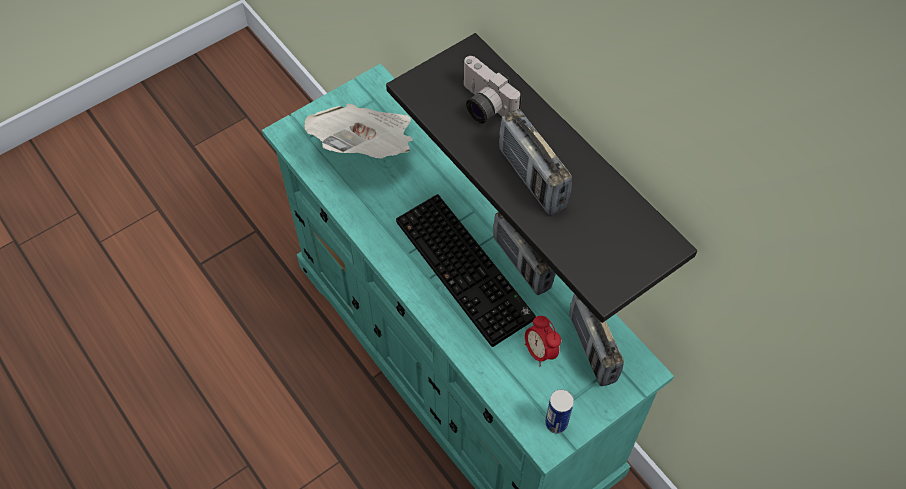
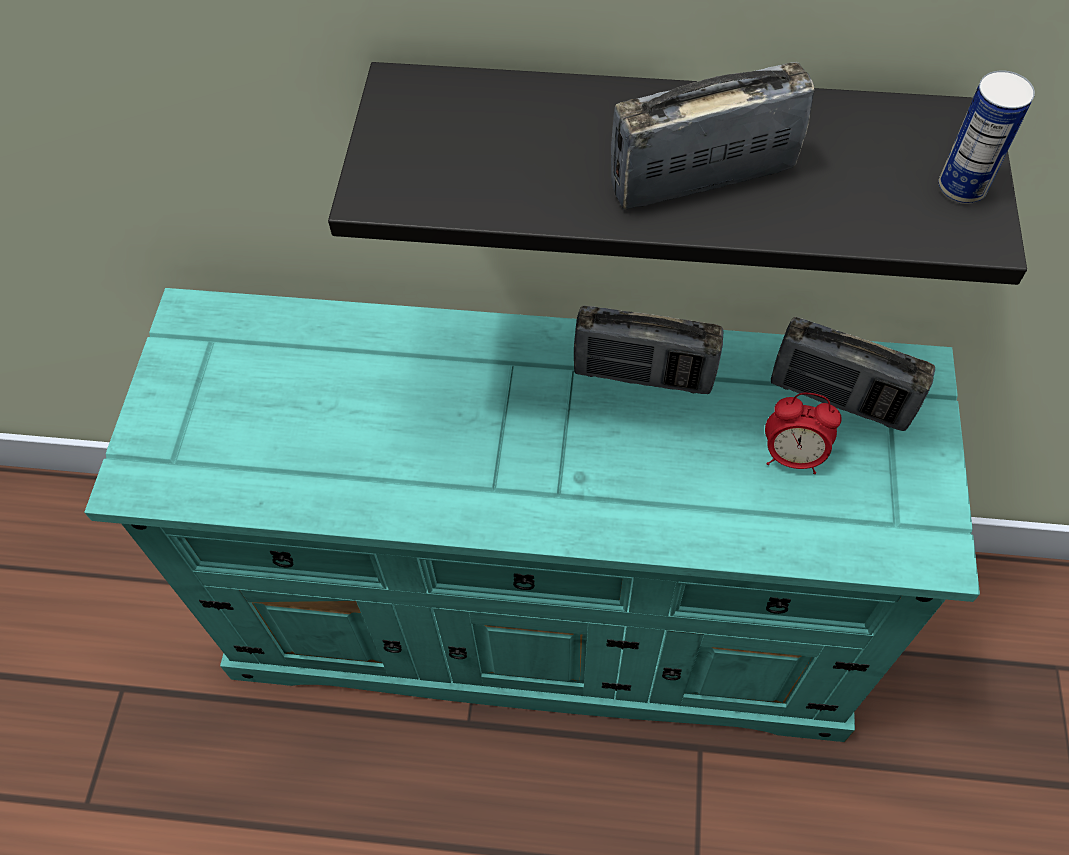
camera: 45 degrees left, 0 degrees up
(366, 147) = (273, 406): newspaper -> none
(467, 269) = (590, 441): keyboard -> none
(483, 106) = (511, 141): camera -> none
(531, 179) = (702, 178): radio -> radio turned 150 degrees clockwise
(556, 423) = (914, 521): can -> can (961, 187)

